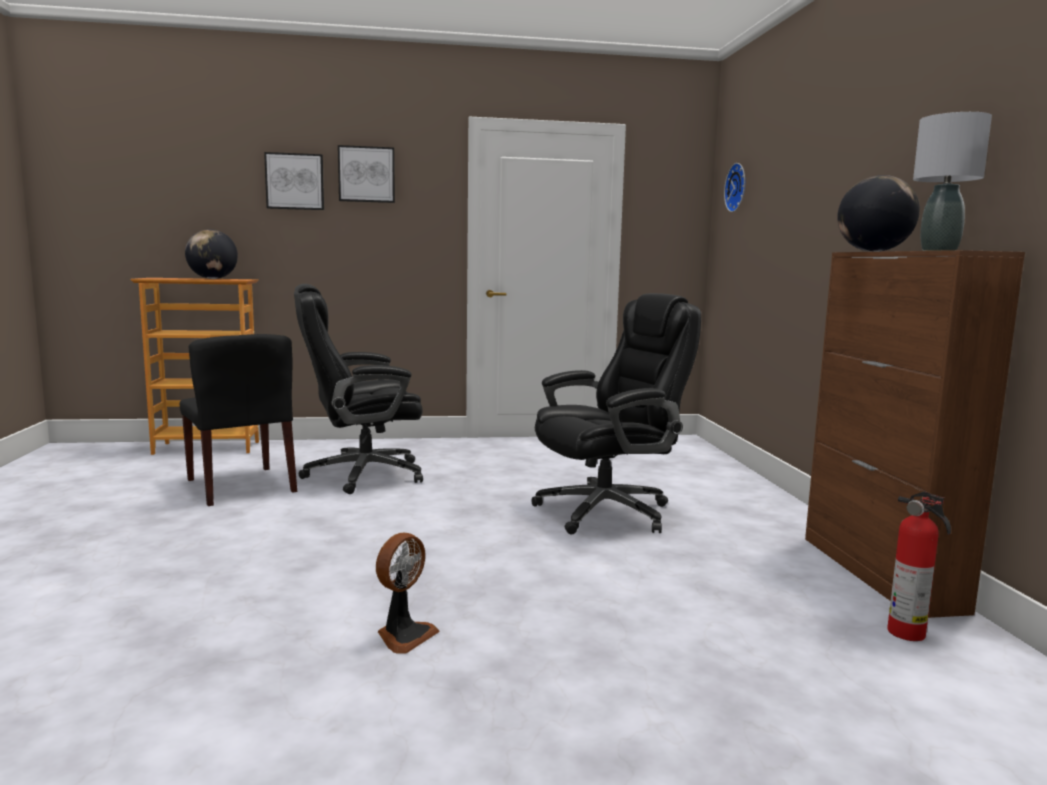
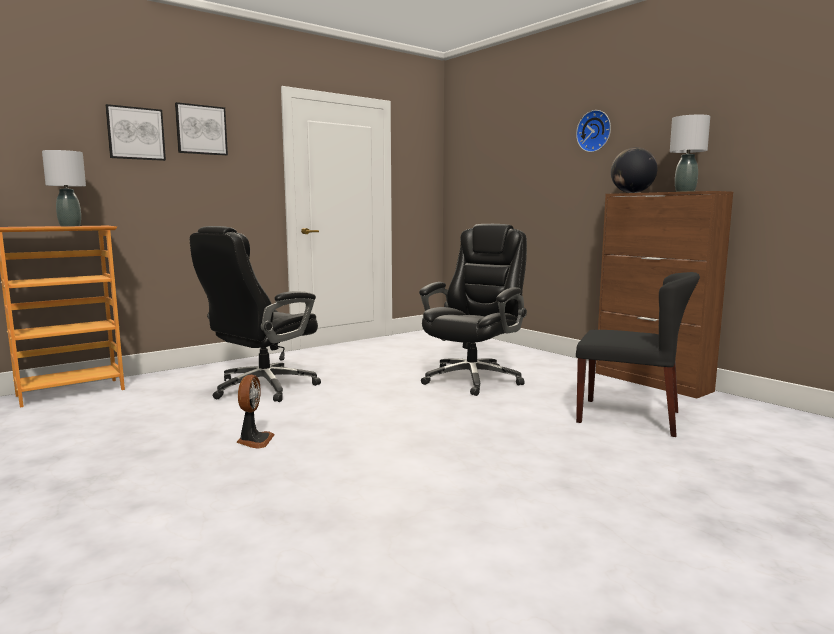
camera: 30 degrees left, 0 degrees up
(213, 279) = (69, 226): globe -> grey table lamp
(241, 486) = (173, 413): black chair -> black chair (629, 417)
(404, 635) = (488, 471): fan -> fan (254, 441)
(738, 187) = (474, 151): wall clock -> wall clock (595, 131)
(909, 633) = (705, 405): fire extinguisher -> none

